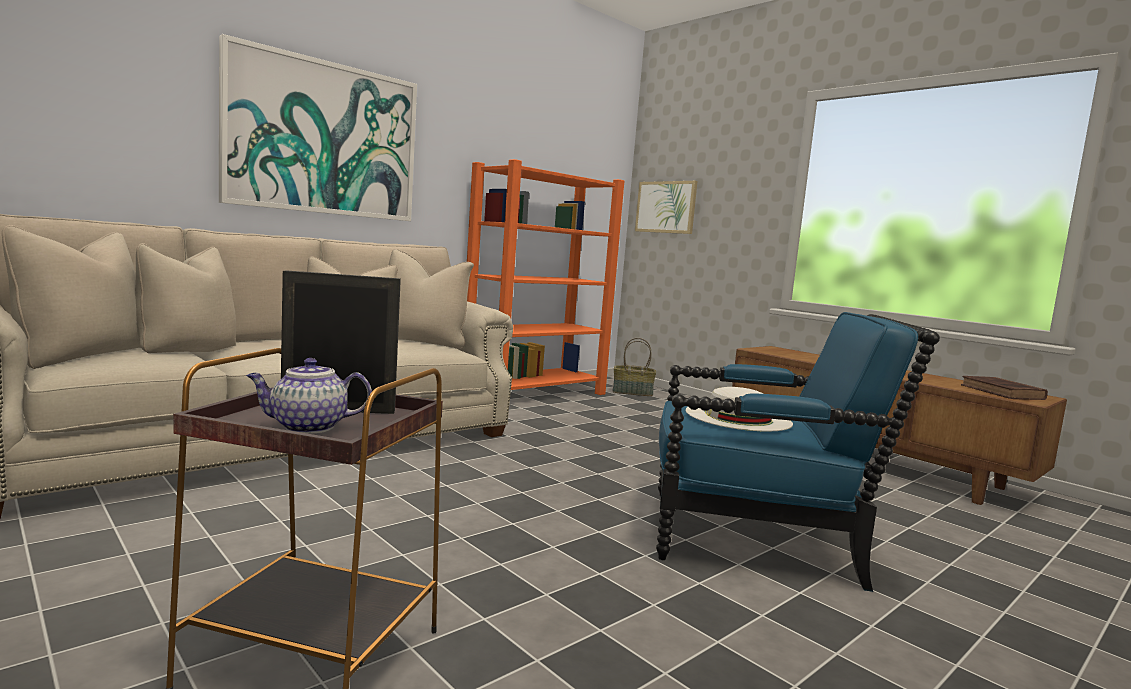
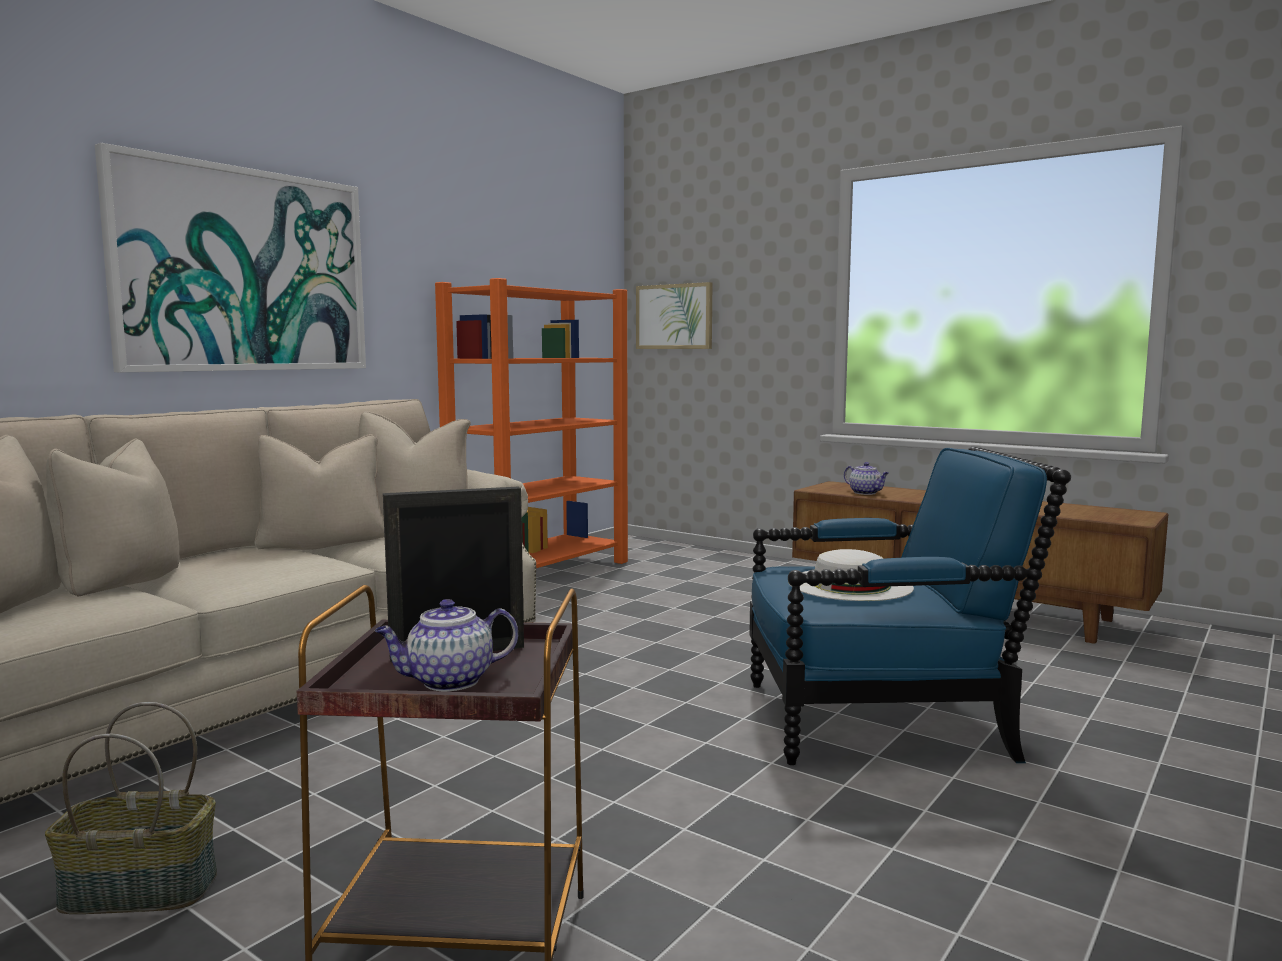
camera: 10 degrees left, 0 degrees up
(632, 392) = (659, 555): basket -> basket (137, 892)
(796, 356) = (866, 493): none -> teapot
(1003, 393) = (1104, 514): brown book -> none

